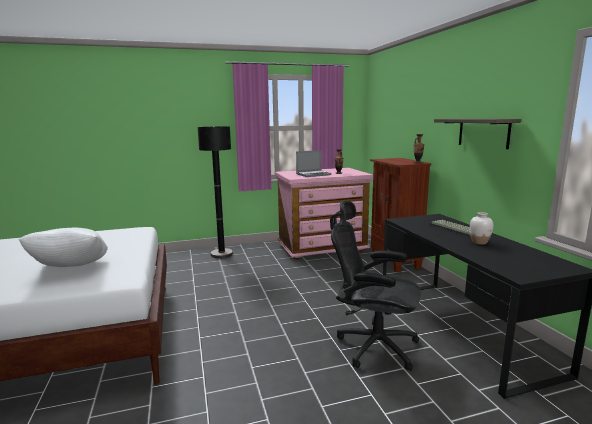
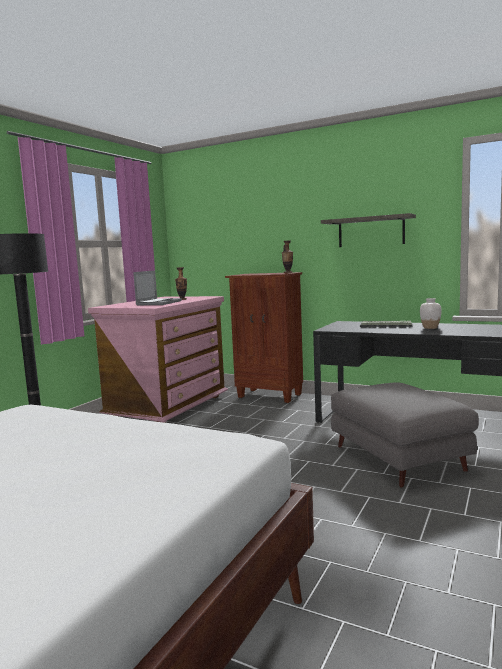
camera: 45 degrees left, 5 degrees down
(71, 269) = (125, 465): white pillow -> none
(373, 346) = (397, 458): office chair -> grey ottoman

